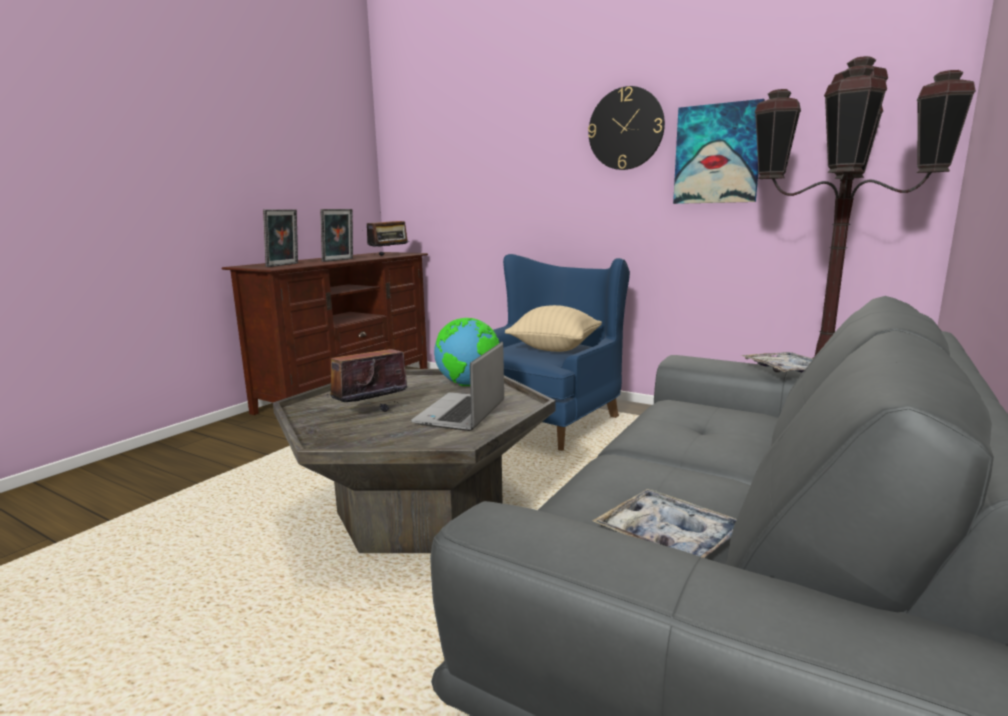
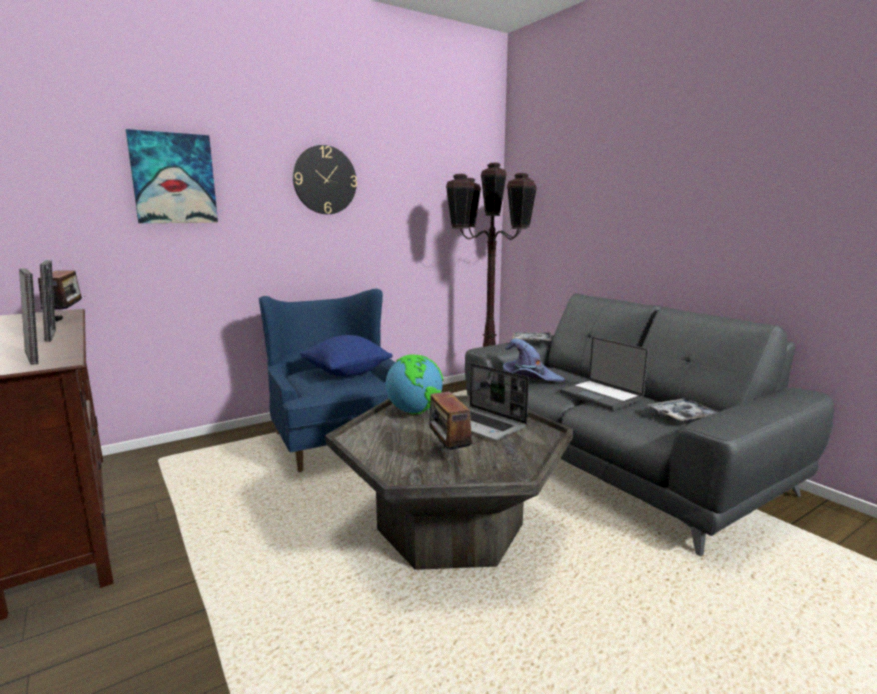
camera: 65 degrees left, 0 degrees up
(554, 348) = (346, 373): beige pillow -> blue pillow
(675, 462) = (601, 396): none -> laptop
(679, 412) = (530, 378): none -> purple hat
(717, 154) = (392, 206): picture -> picture (173, 178)

